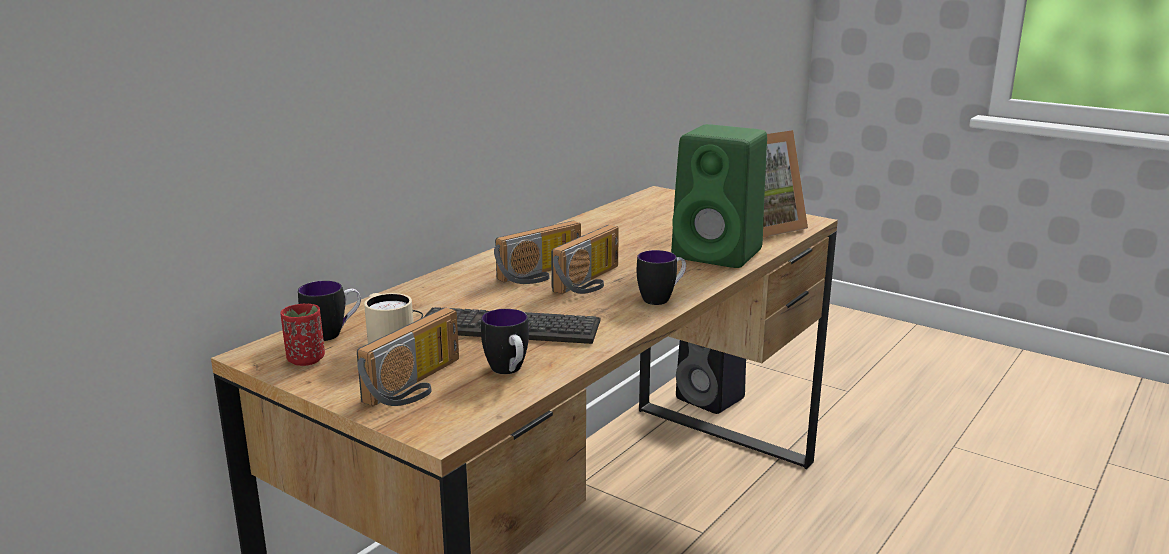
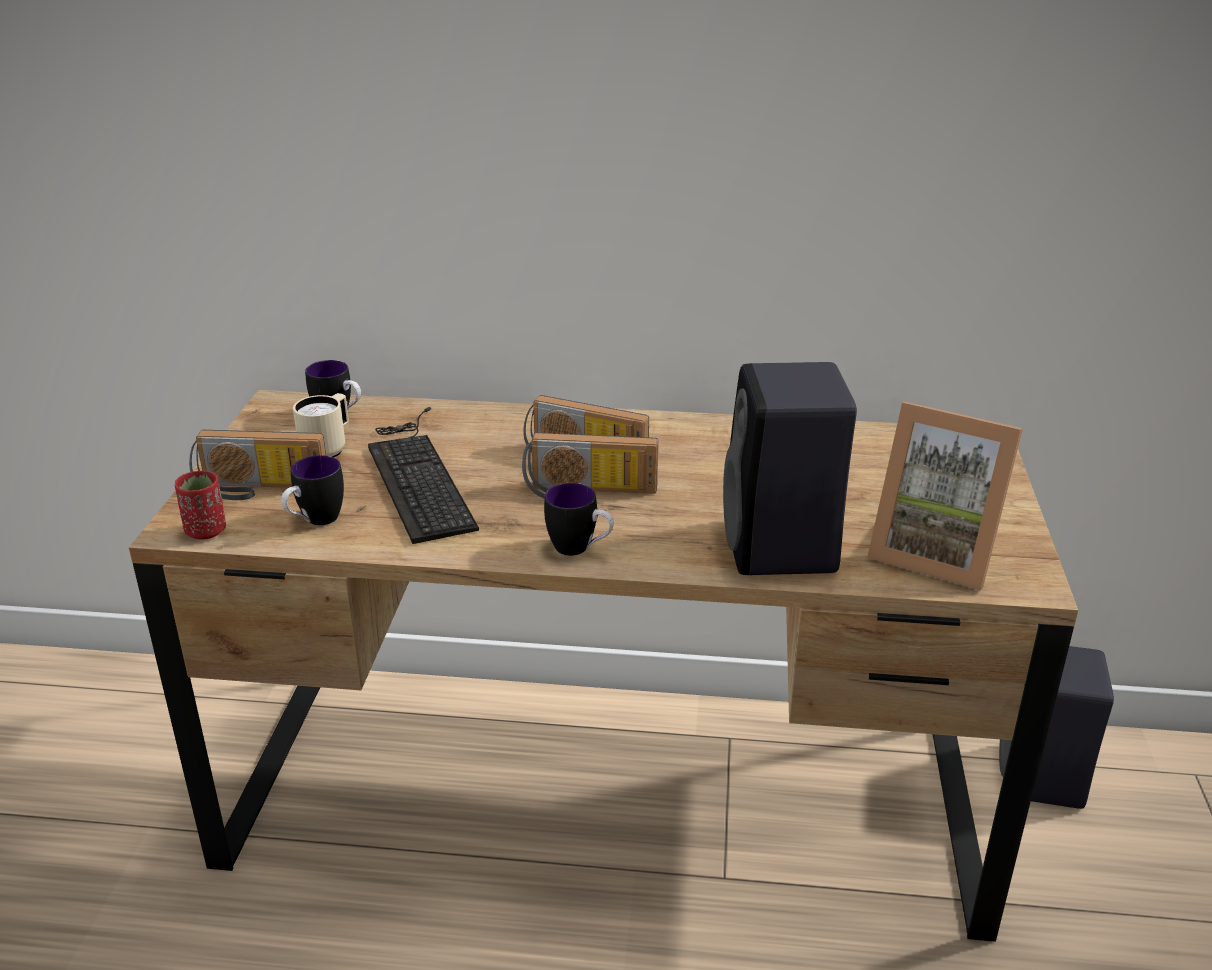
camera: 60 degrees right, 10 degrees up
(306, 359) = (278, 425): red cup -> red cup (206, 531)
(720, 254) = (782, 549): green speaker -> black speaker

